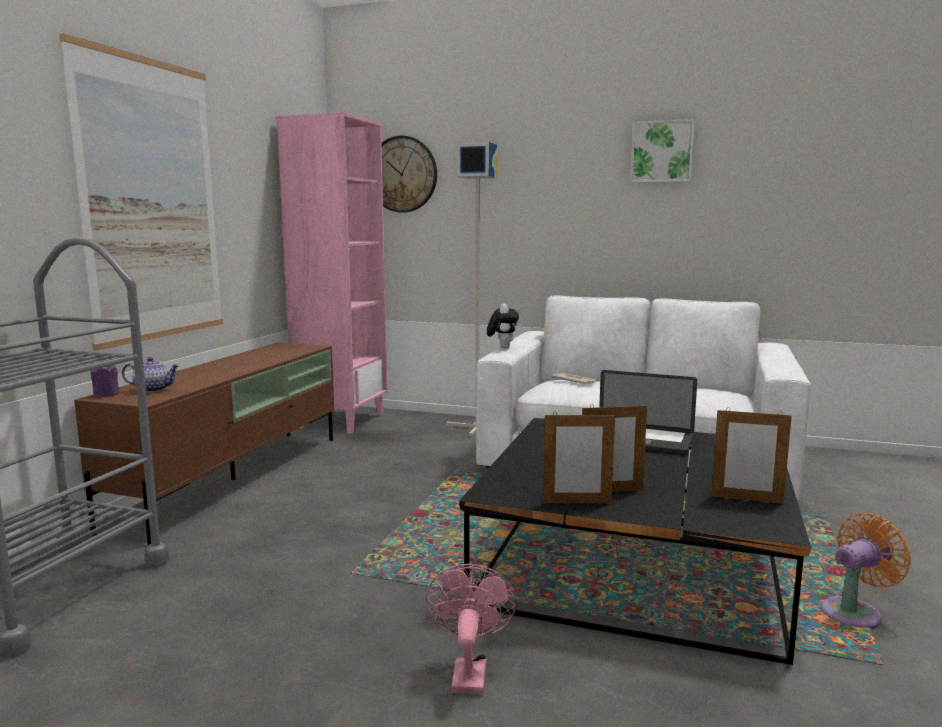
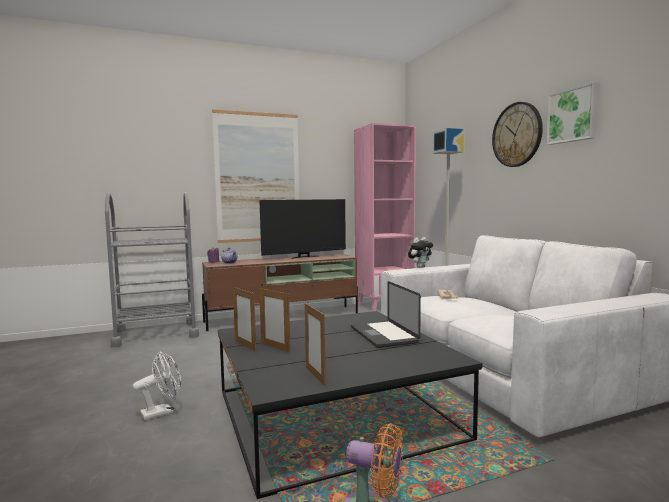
camera: 50 degrees right, 5 degrees down
(246, 357) = (304, 257): none -> television
(402, 174) = (431, 155): wall clock -> wall clock (517, 135)
(469, 672) = (162, 412): pink fan -> white fan

